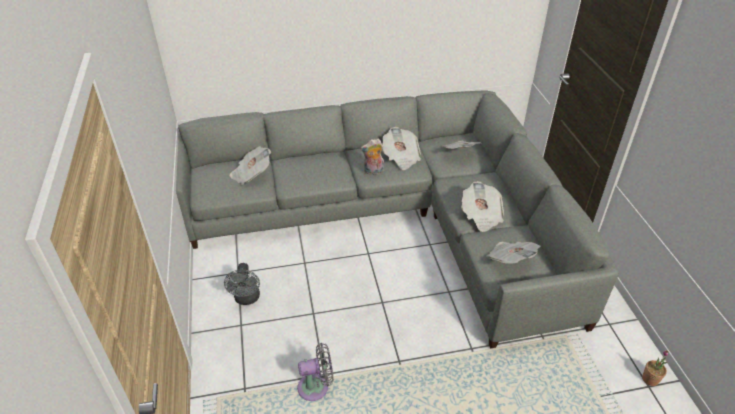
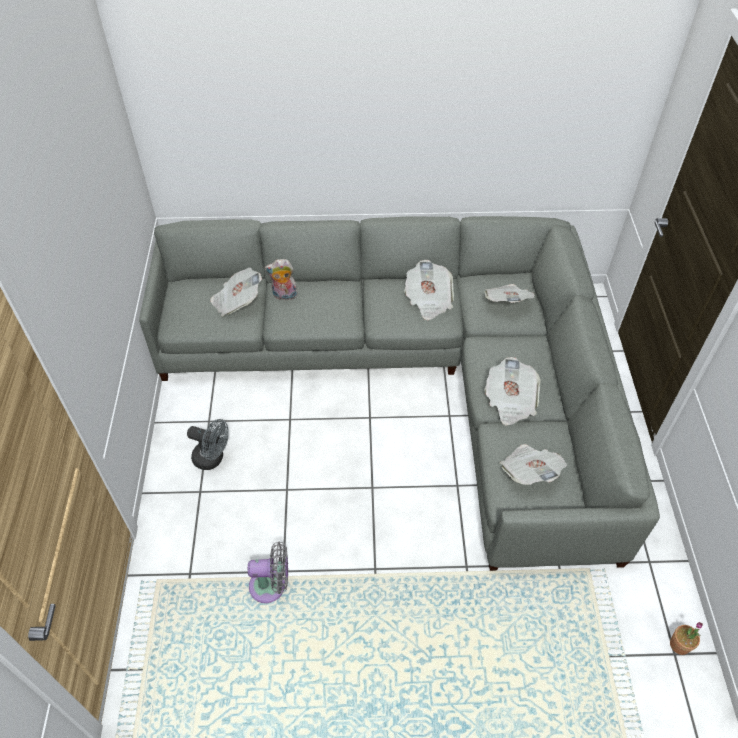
camera: 10 degrees right, 10 degrees up
(247, 299) = (213, 458): grey fan -> grey fan turned 75 degrees counterclockwise
(373, 172) = (388, 317): plush toy -> plush toy (284, 296)

